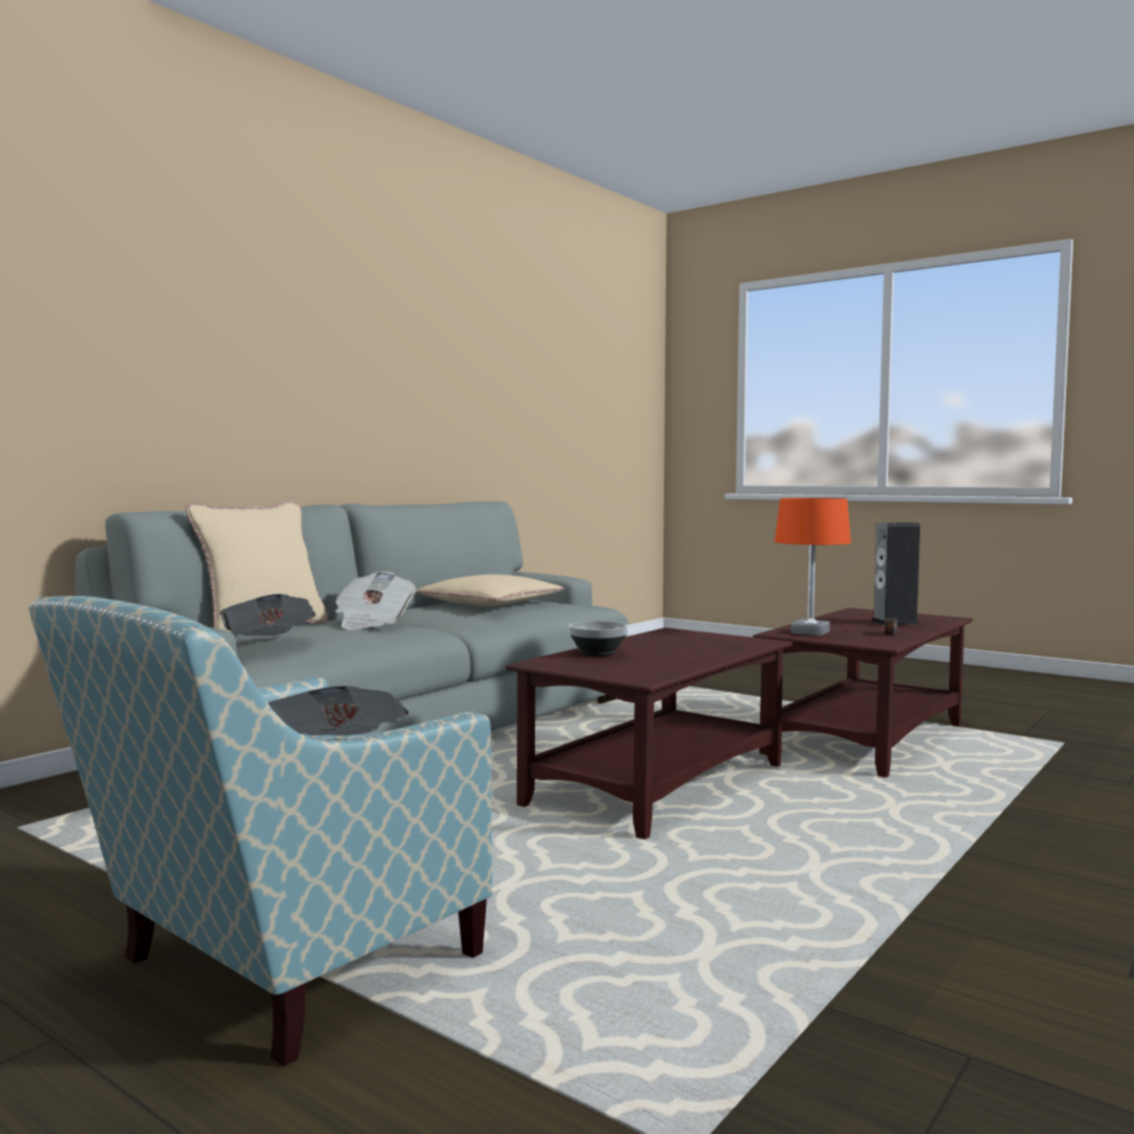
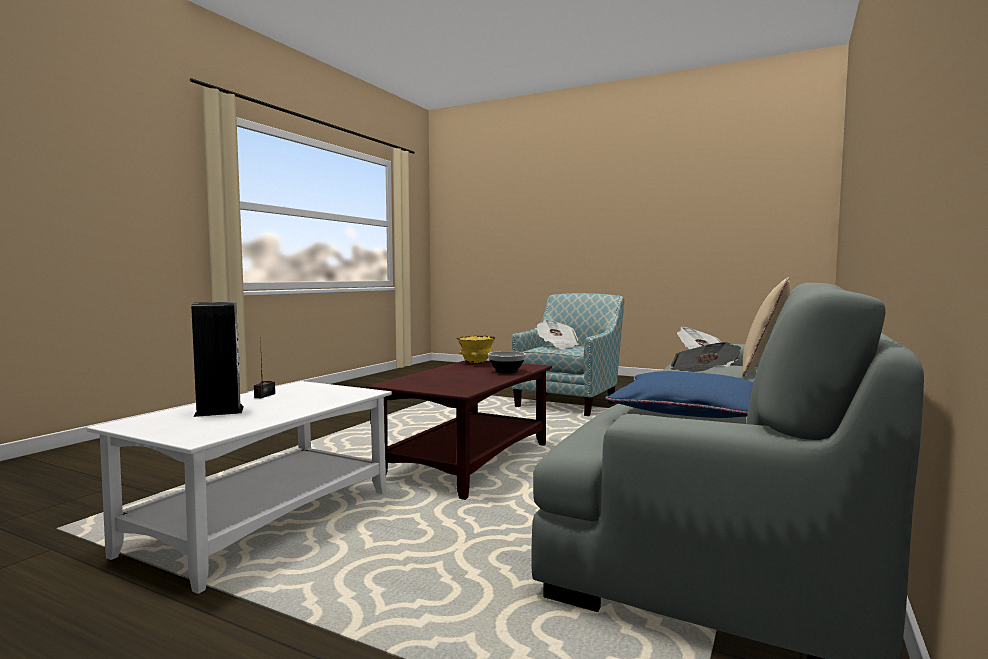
camera: 170 degrees right, 0 degrees up
(489, 603) = (688, 410): beige pillow -> blue pillow
(639, 672) = (476, 363): none -> yellow bowl
(810, 632) = (338, 394): orange table lamp -> none
(865, 740) = (265, 520): brown coffee table -> white coffee table

